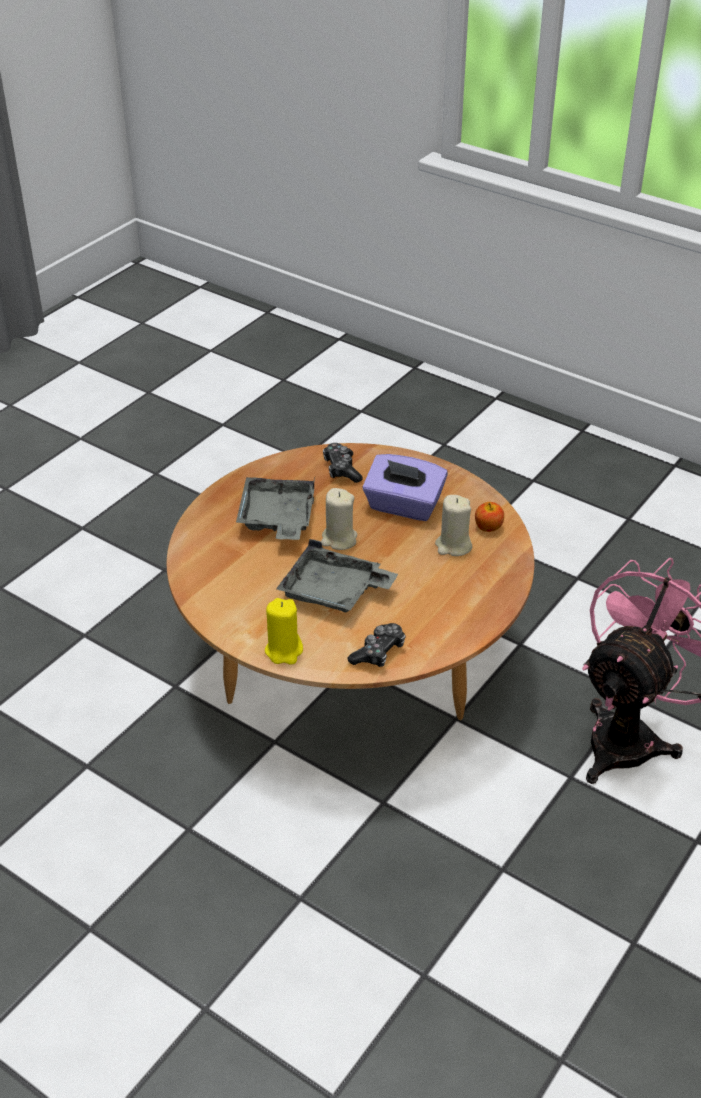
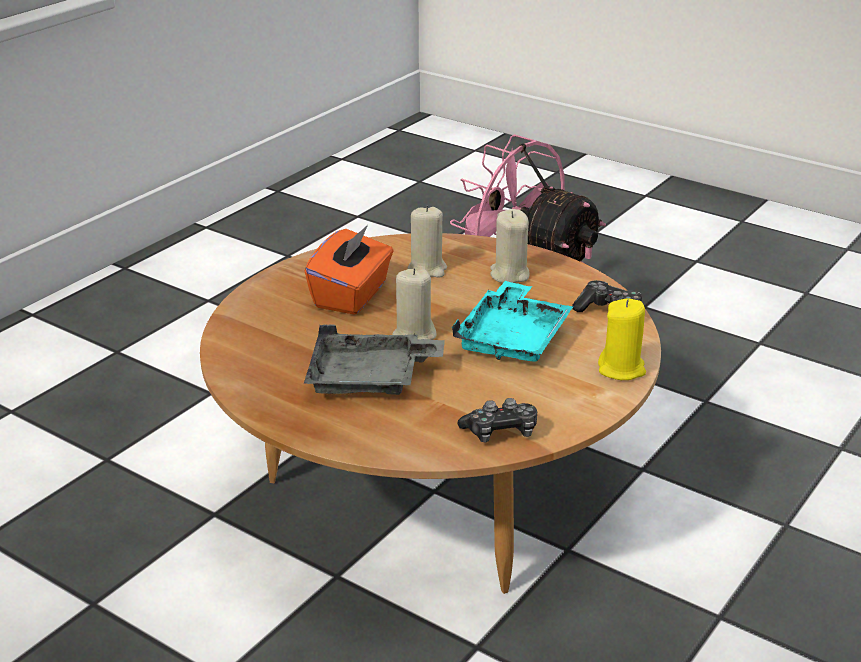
camera: 90 degrees left, 10 degrees down
(334, 592) = (513, 339): grey tray -> turquoise tray
(341, 469) = (268, 335): game controller -> game controller (501, 432)
(403, 506) = (352, 295): purple tissue box -> orange tissue box
(447, 594) = (509, 274): none -> beige candle
(488, 527) = (395, 250): apple -> none

